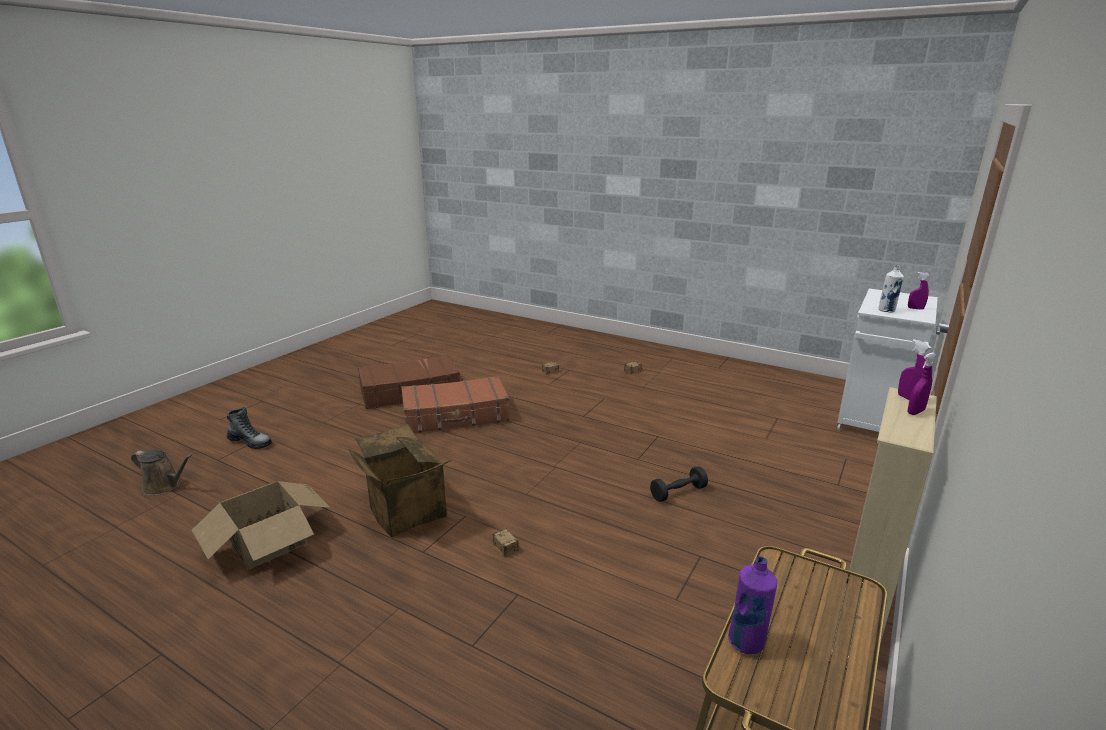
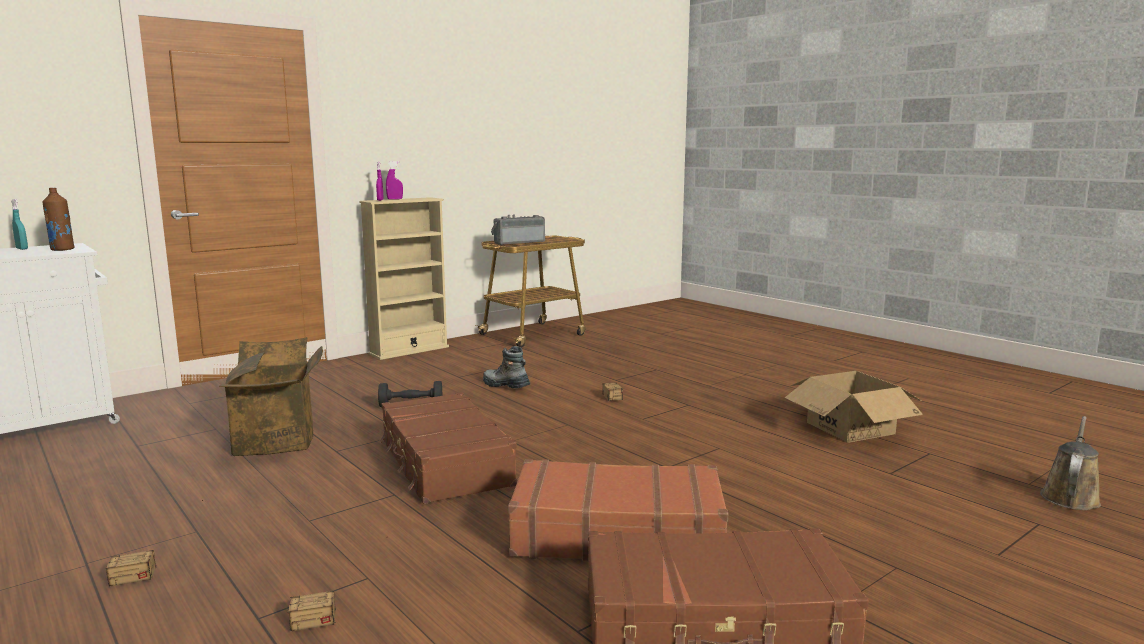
camera: 160 degrees left, 10 degrees down
(165, 486) = (1070, 497): brown watering can -> brown watering can turned 90 degrees clockwise
(250, 442) = (1015, 547): boot -> boot (505, 386)
(404, 512) = (709, 429): cardboard box -> cardboard box (279, 440)
(580, 439) = (444, 463): none -> brown suitcase
(746, 642) = (559, 240): purple bottle -> none
(803, 594) = (518, 242): none -> radio
(886, 310) = (62, 249): white bottle -> brown bottle
(915, 308) = (22, 249): purple spray bottle -> turquoise spray bottle

